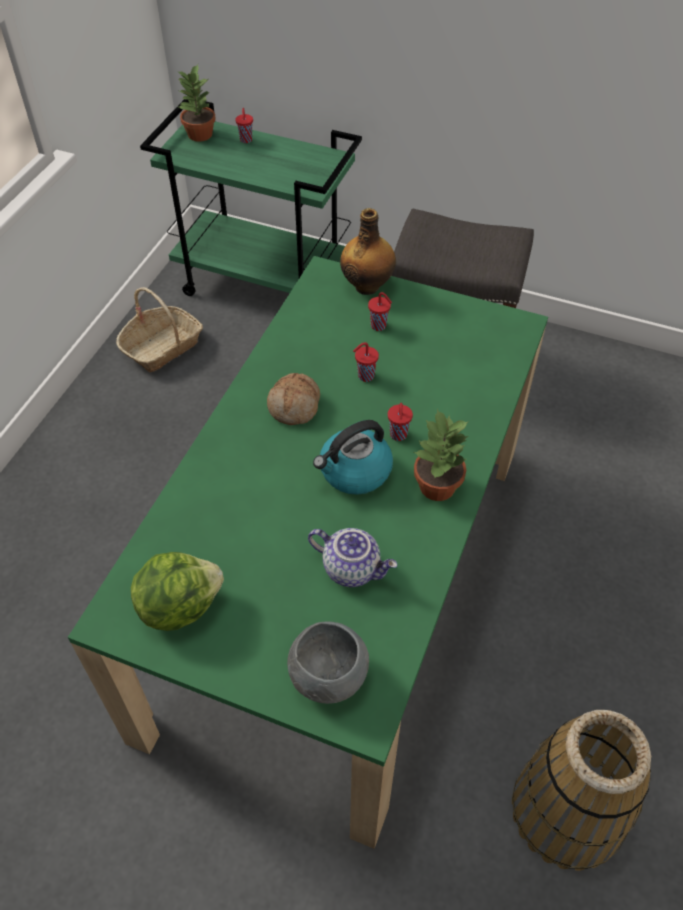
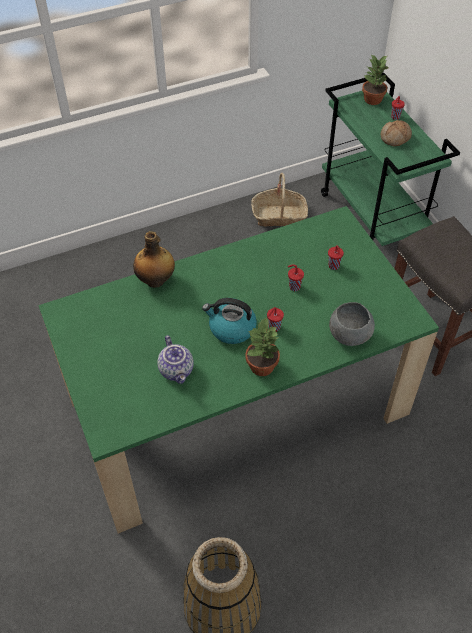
camera: 45 degrees right, 0 degrees up
(179, 605) = (90, 327): lettuce -> none
(295, 406) = (242, 277): bread -> bread (395, 138)
(327, 676) = (112, 405): grey bowl -> grey bowl (349, 335)
(367, 285) = (355, 241): bottle -> bottle (156, 280)

